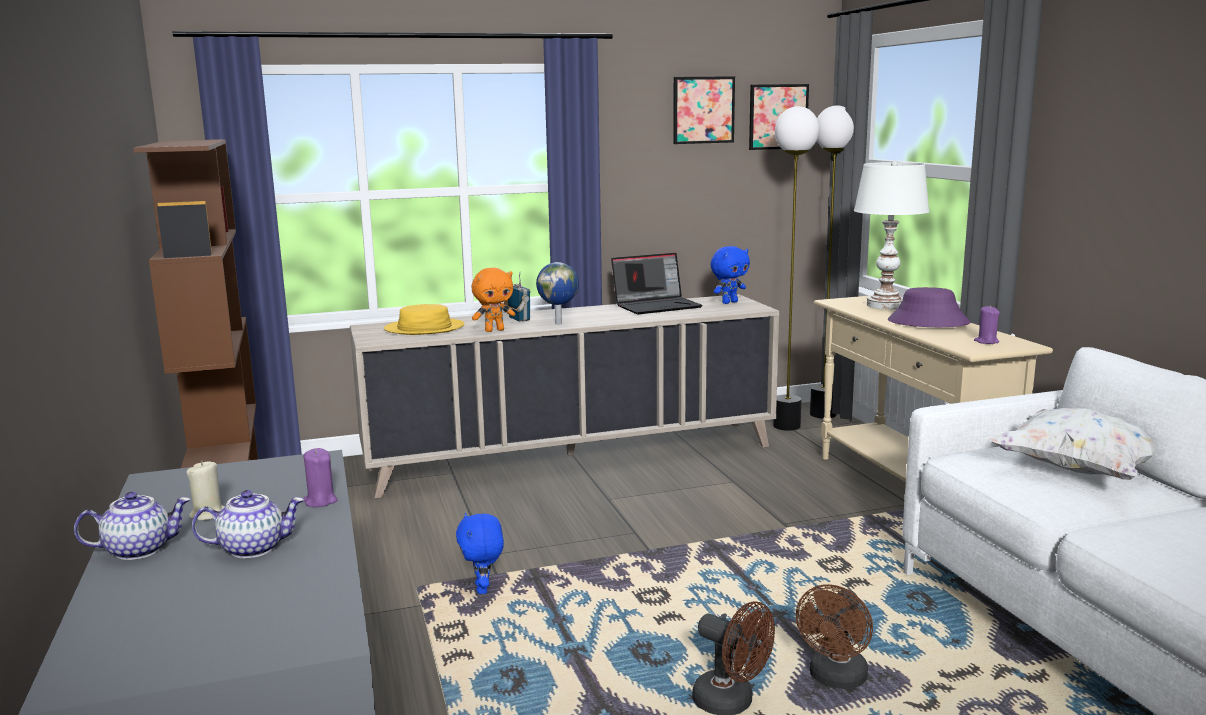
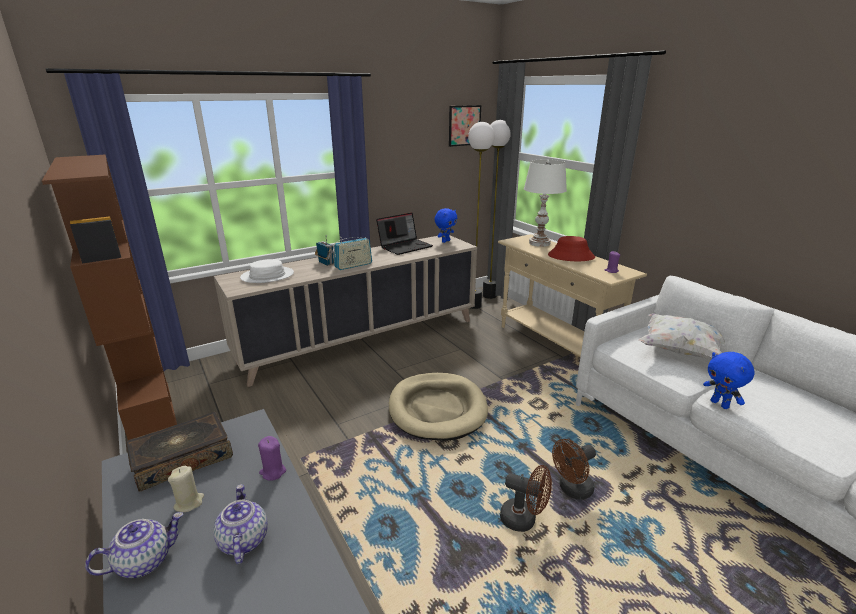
camera: 15 degrees left, 10 degrees up
(220, 481) = (183, 458): none -> book
(253, 548) = (243, 540): teapot -> teapot turned 75 degrees counterclockwise
(424, 328) = (267, 276): yellow hat -> white hat
(483, 589) = (344, 453): blue plush toy -> blue plush toy (720, 404)
(494, 330) = (315, 275): orange plush toy -> none
(559, 323) = (353, 265): globe -> radio
(655, 553) = (437, 409): none -> beige dog bed
(703, 110) = (423, 122): picture -> none
(835, 679) = (572, 490): brown fan -> brown fan turned 45 degrees clockwise
(928, 322) = (571, 256): purple hat -> red hat

